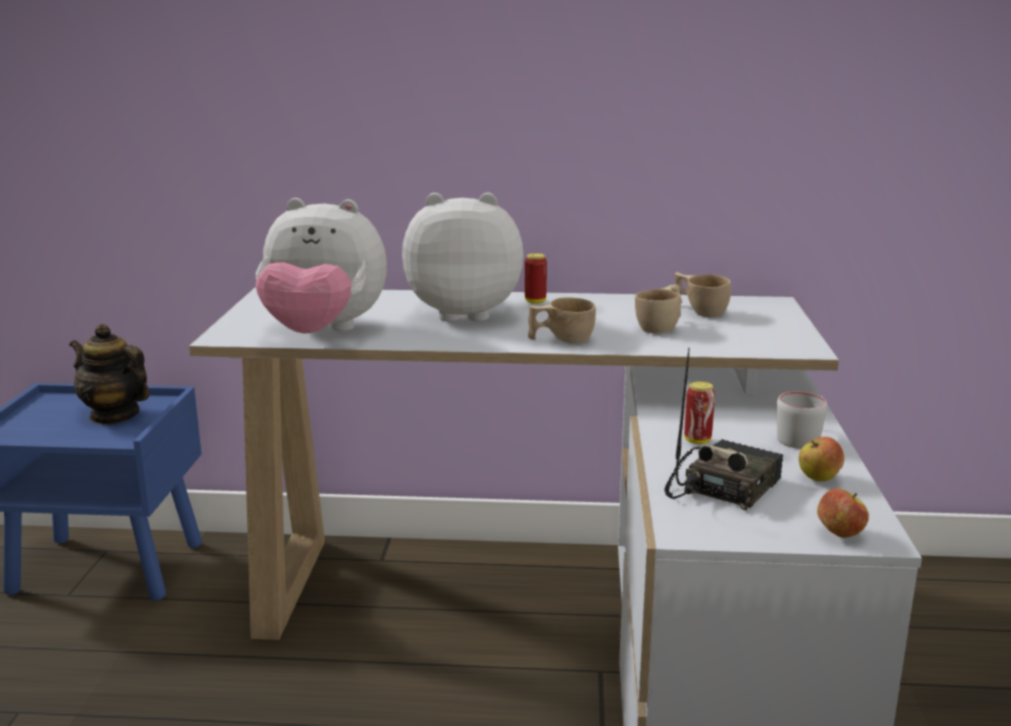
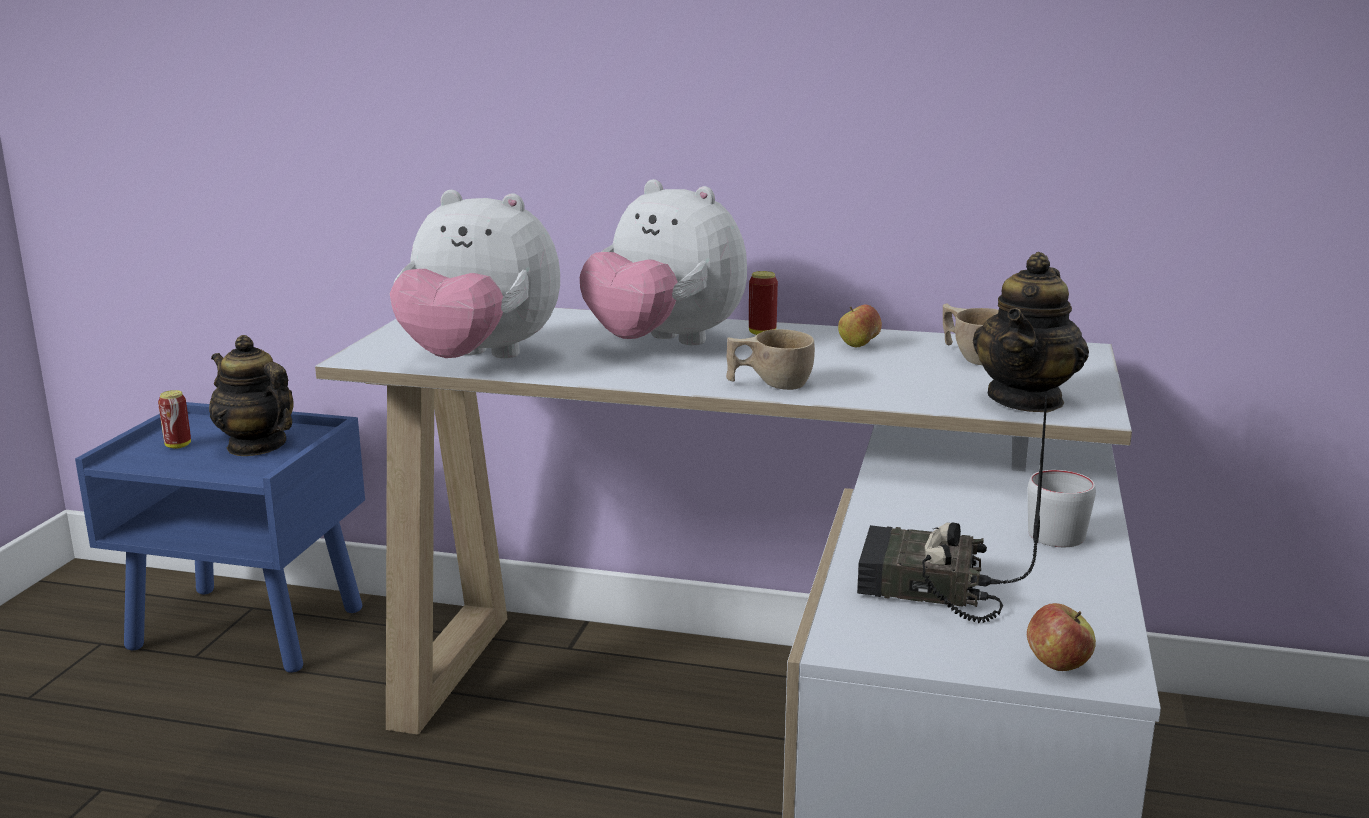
camera: 10 degrees right, 0 degrees up
(464, 313) = (664, 344): plush toy -> plush toy turned 150 degrees counterclockwise
(662, 327) = (910, 374): beige cup -> none
(697, 441) = (918, 526): can -> can (178, 445)
(722, 487) = (925, 589): radio -> radio turned 120 degrees counterclockwise
(755, 341) = (1026, 400): none -> teapot
(819, 478) = (1062, 588): apple -> apple (858, 346)

